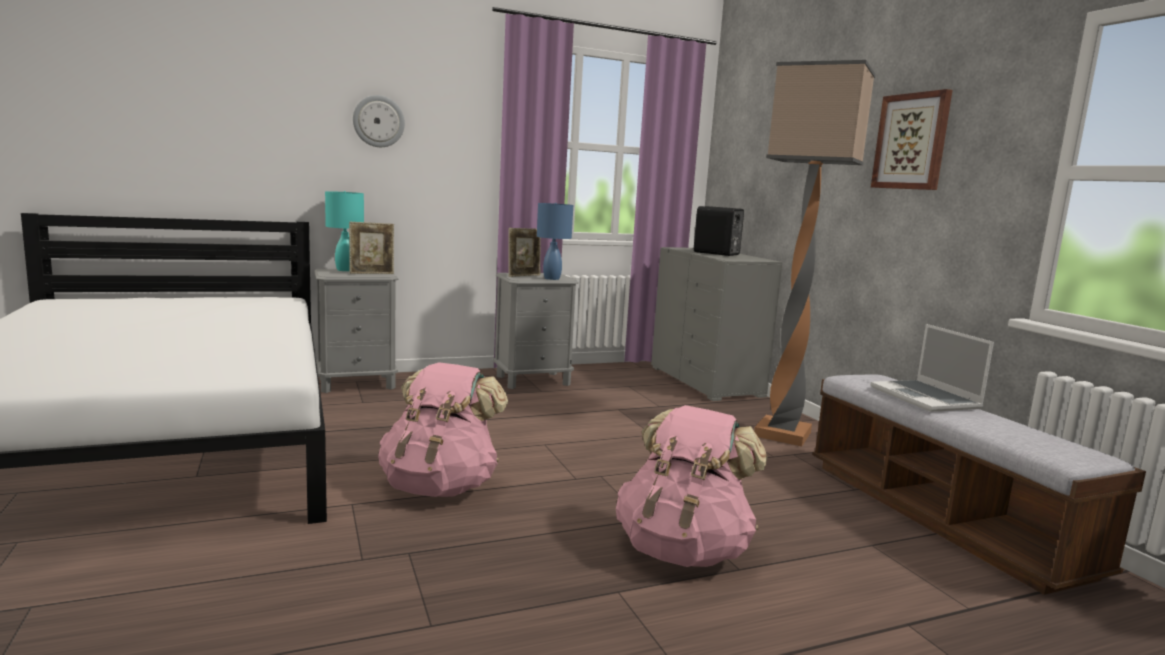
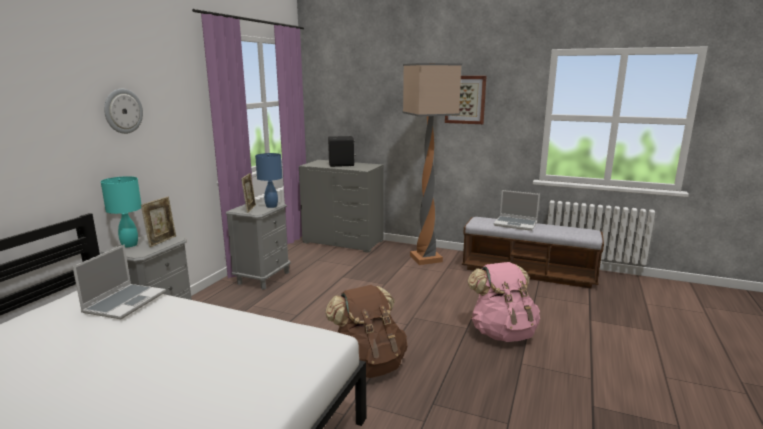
camera: 45 degrees left, 5 degrees up
(261, 307) = (125, 302): none -> laptop
(440, 487) = (368, 365): pink backpack -> brown backpack

